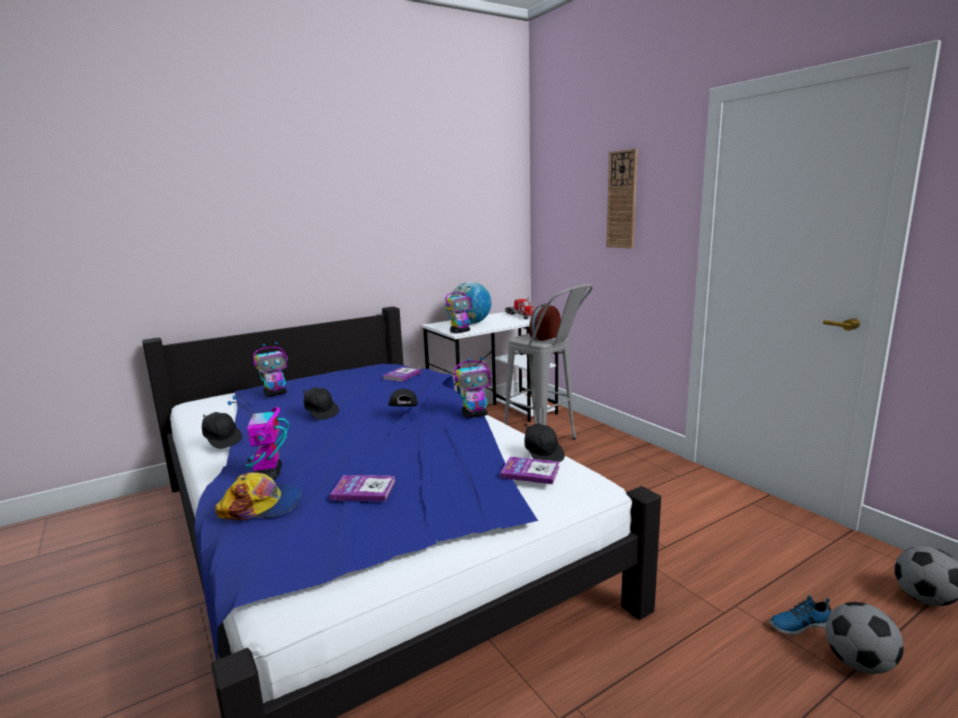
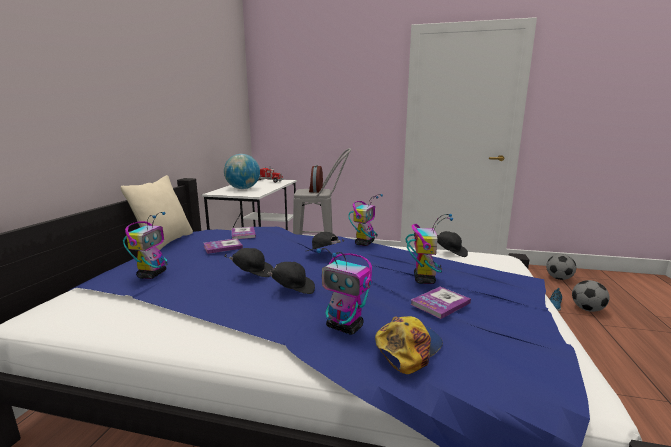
camera: 45 degrees left, 0 degrees up
(222, 440) = (204, 326): black cap -> black cap (292, 289)
(340, 369) = (165, 242): none -> beige pillow
(460, 331) = (253, 194): toy robot -> toy robot (424, 279)
(530, 472) = (478, 260): book -> book (223, 247)
(622, 200) = (343, 92): wall clock -> none

